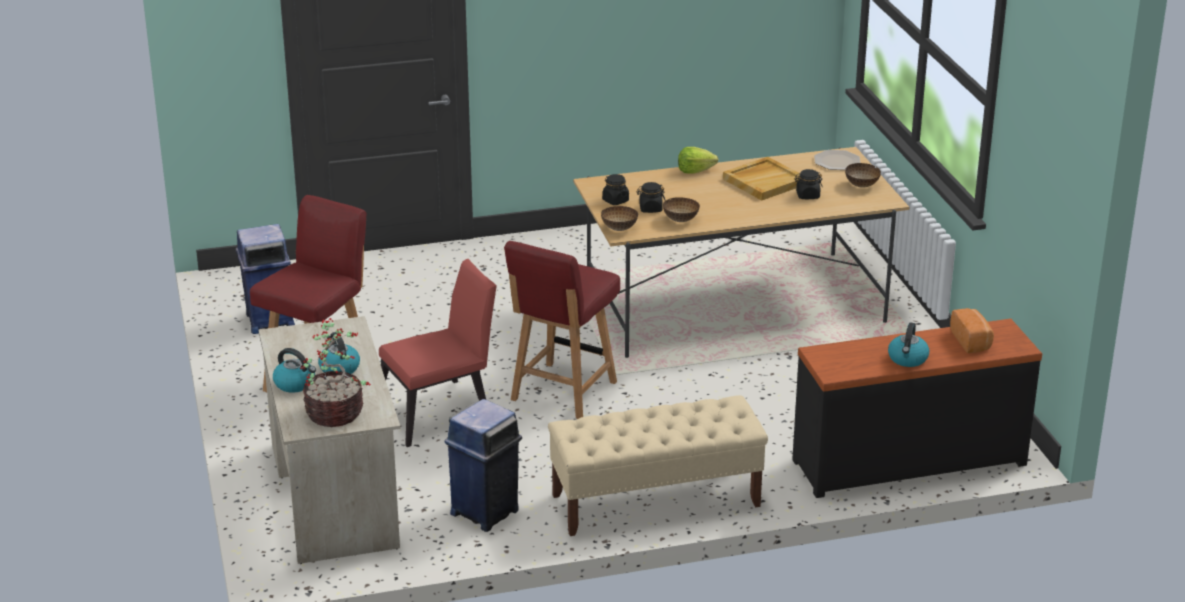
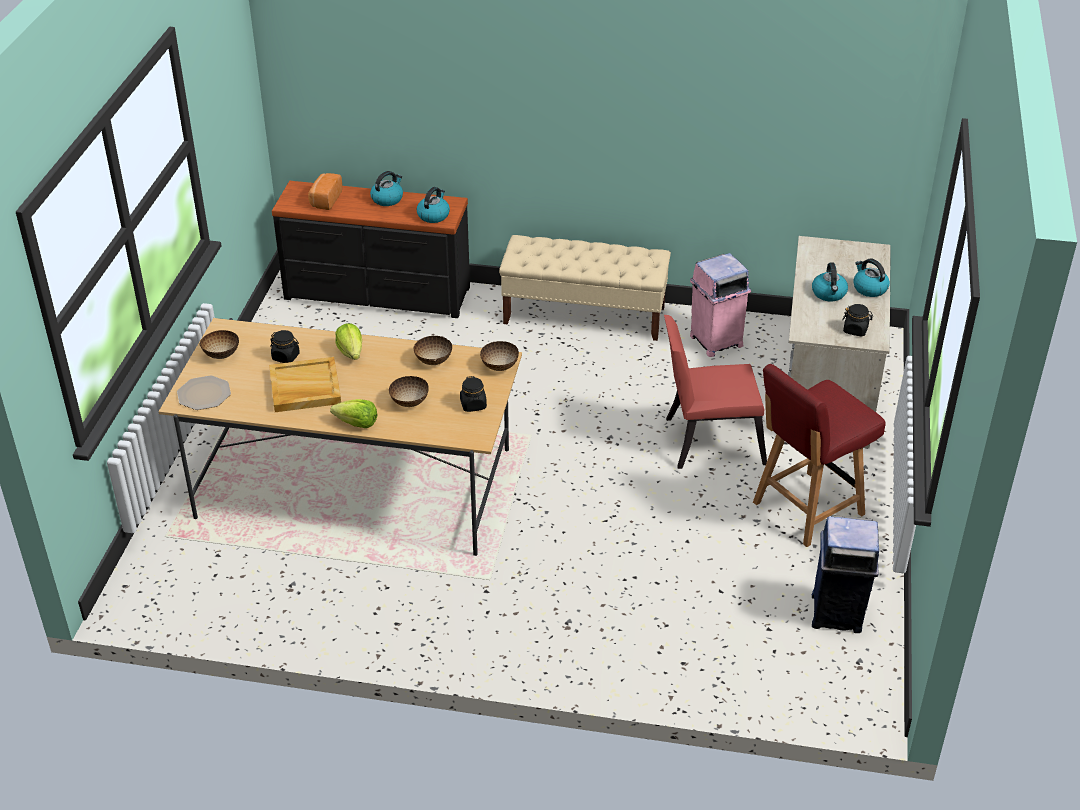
camera: 155 degrees left, 10 degrees up
(336, 413) = (844, 255): potted plant -> none
(485, 511) = (715, 341): blue trash can -> pink trash can
(562, 392) = (589, 430): red chair -> none
(650, 209) = (449, 383): black jar -> black jar (855, 330)
(669, 191) = (409, 402): none -> bowl
(757, 210) = (351, 352): none -> lettuce
(836, 354) = (433, 215): none -> kettle

